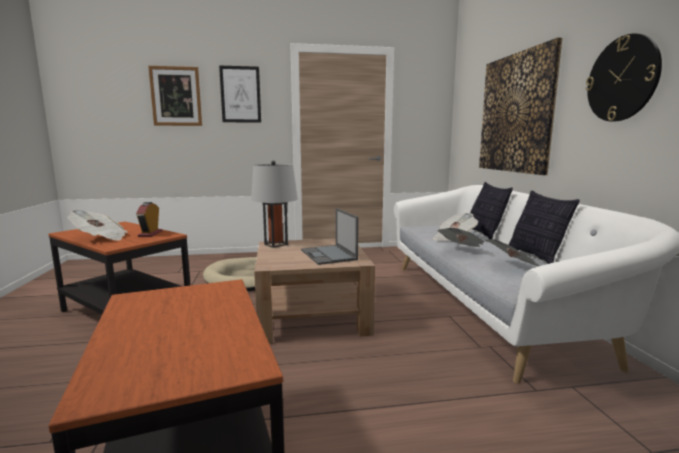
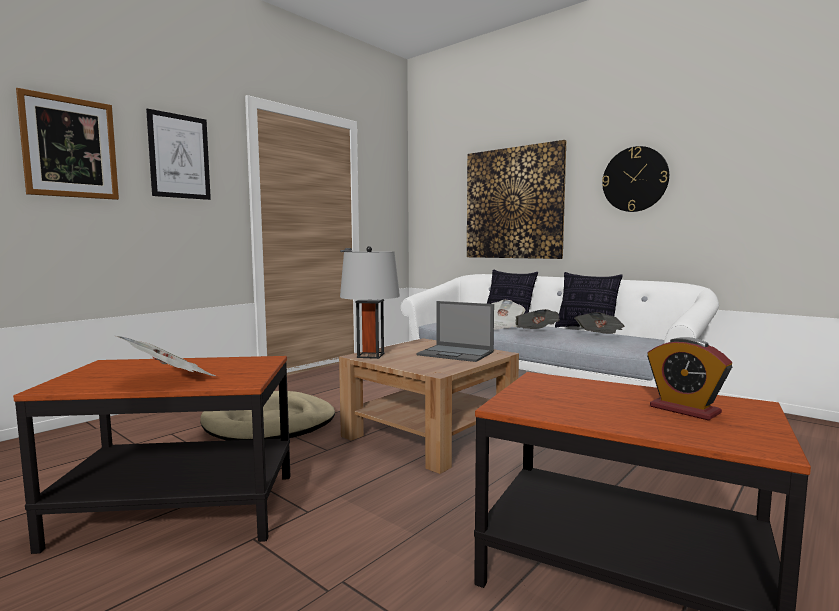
camera: 40 degrees left, 5 degrees down
(150, 234) = (230, 363): alarm clock -> alarm clock (684, 410)

